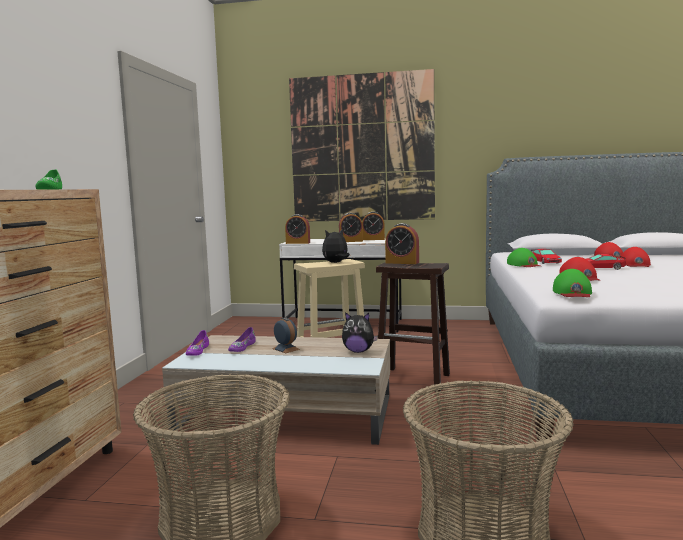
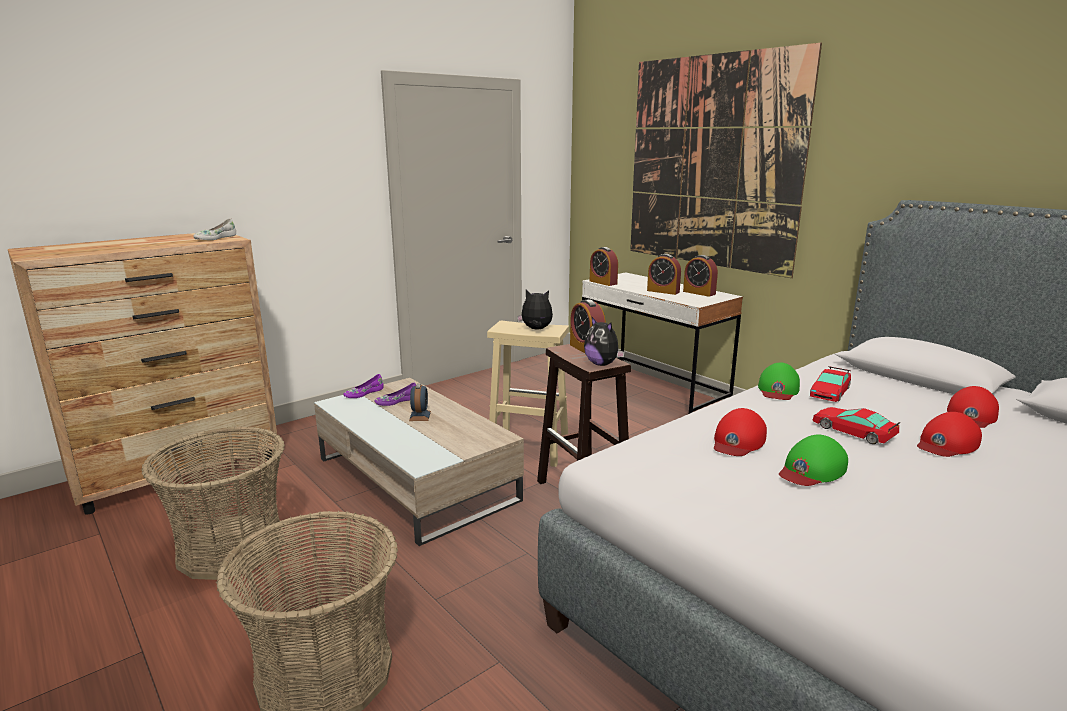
camera: 40 degrees right, 10 degrees up
(49, 189) = (215, 238): green shoe -> white shoe
(358, 351) = (462, 443): plush toy -> plush toy (602, 364)
(572, 292) = (633, 463): green cap -> green cap (811, 470)

